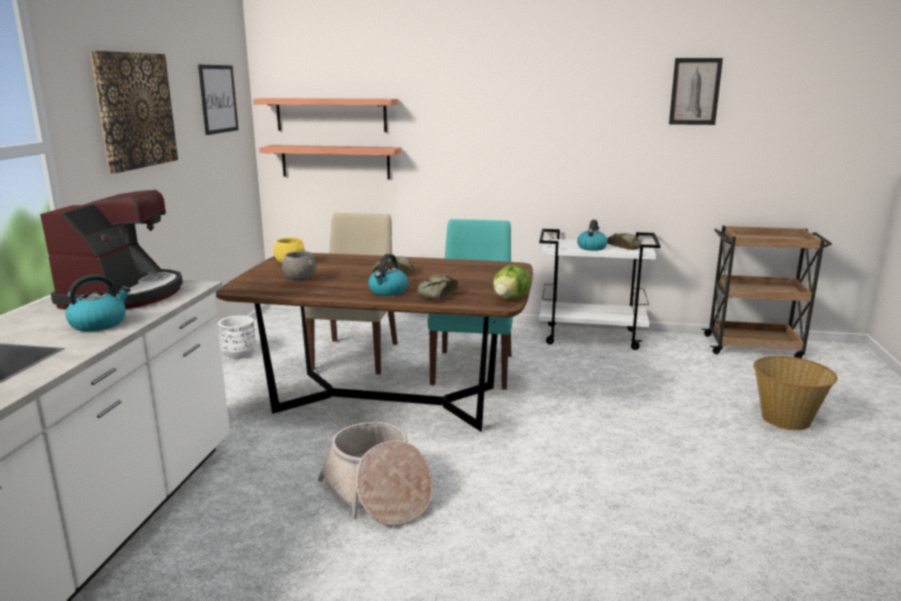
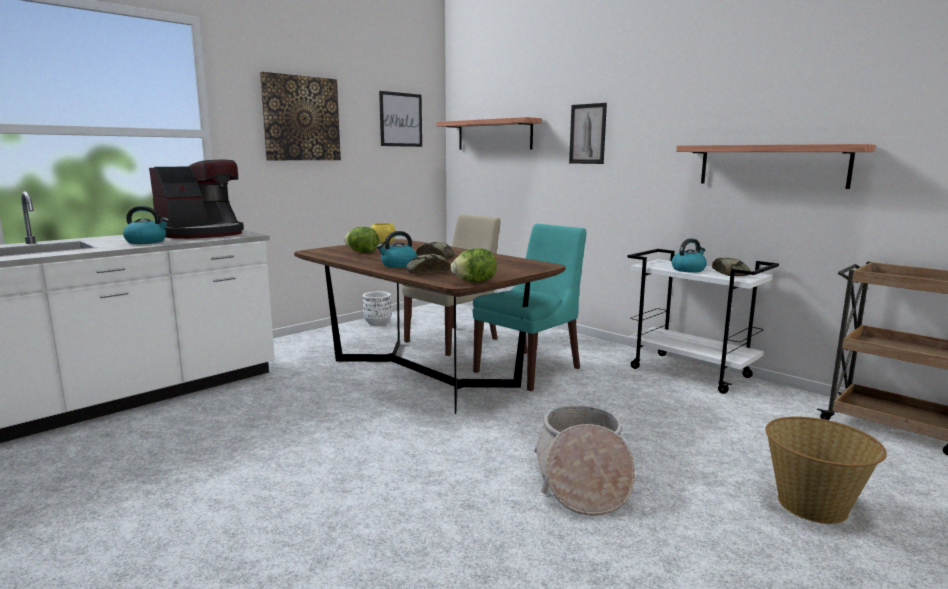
camera: 35 degrees right, 5 degrees down
(300, 280) = (362, 252): grey bowl -> lettuce
(335, 162) = (495, 176): shelf -> shelf (771, 165)
(378, 494) = (310, 428): basket -> basket (581, 480)
(695, 91) = (836, 92): picture -> picture (587, 134)

